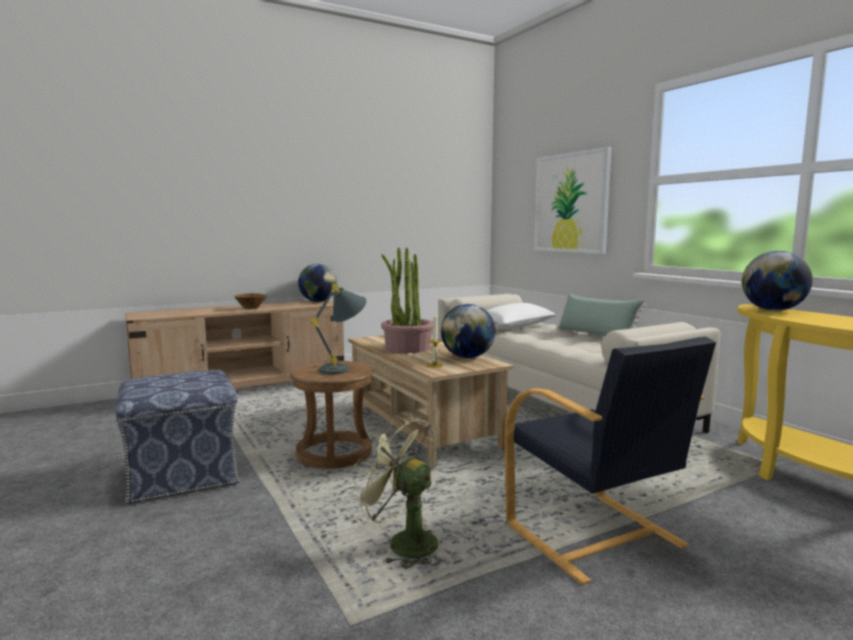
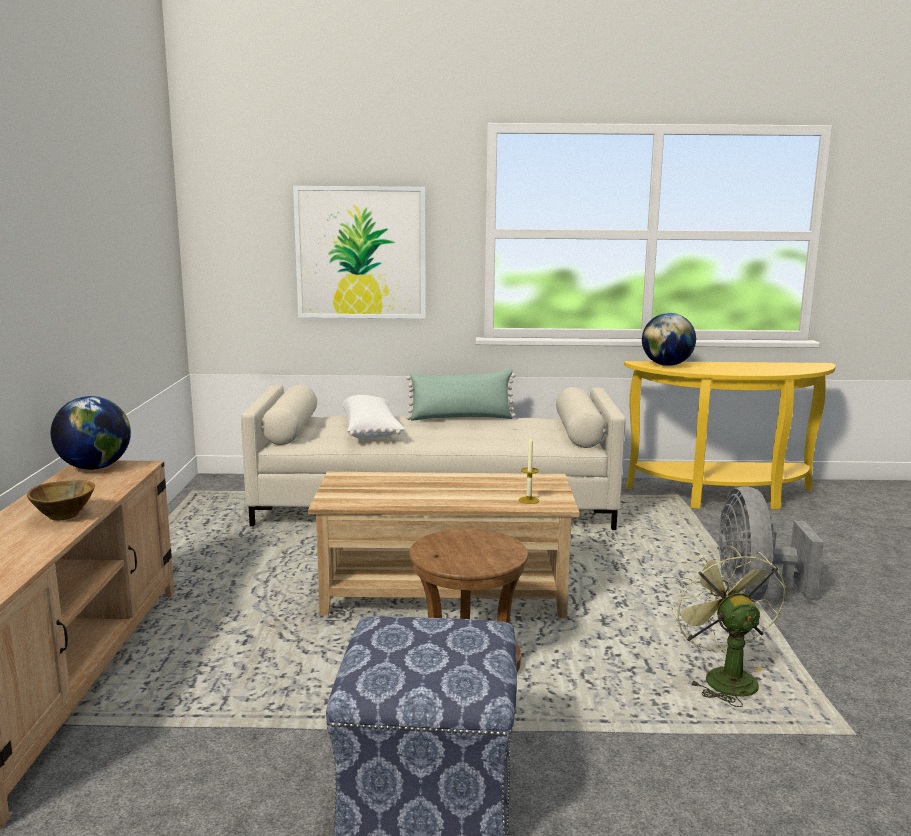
camera: 60 degrees left, 5 degrees up
(344, 369) = (472, 543): grey table lamp -> none
(403, 542) = (723, 677): green fan -> green fan turned 105 degrees clockwise
(407, 348) = (423, 493): potted plant -> none
(467, 357) = (510, 481): globe -> none
(595, 536) = (753, 595): black armchair -> grey fan

